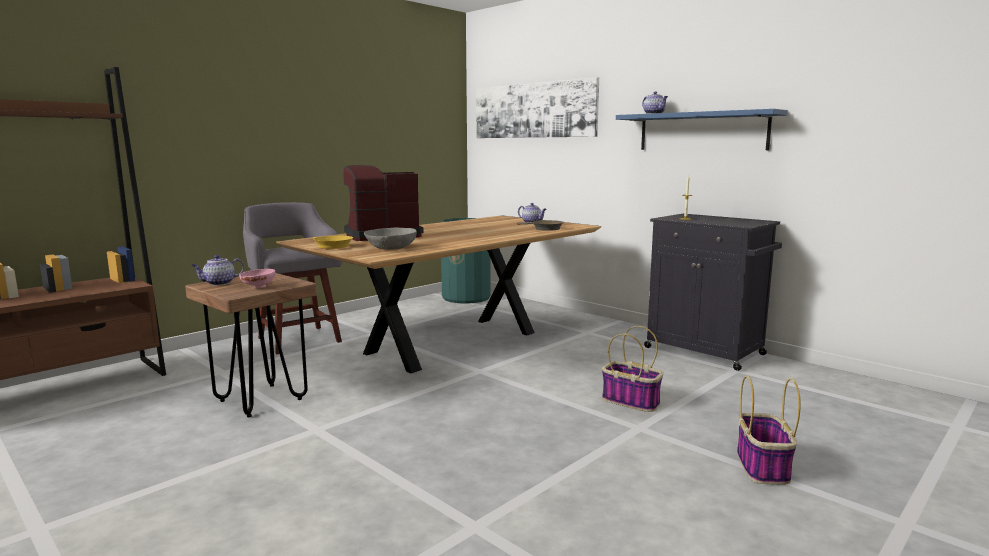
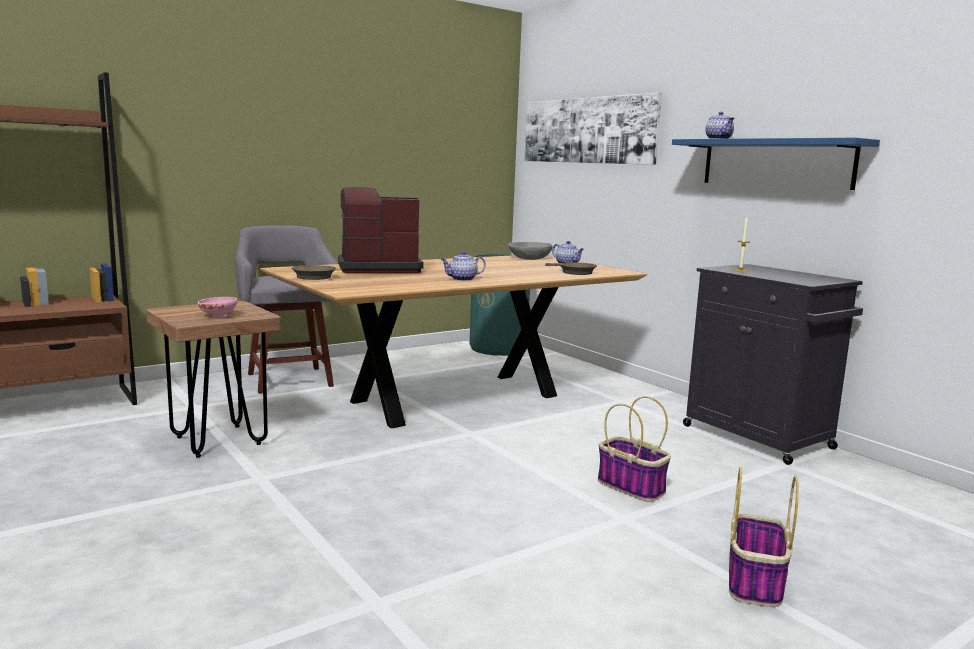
camera: 10 degrees right, 0 degrees up
(219, 283) = (181, 309): teapot -> teapot (462, 279)
(331, 246) = (312, 276): yellow frying pan -> brown frying pan
(391, 248) = (374, 283): grey bowl -> grey bowl (530, 258)

